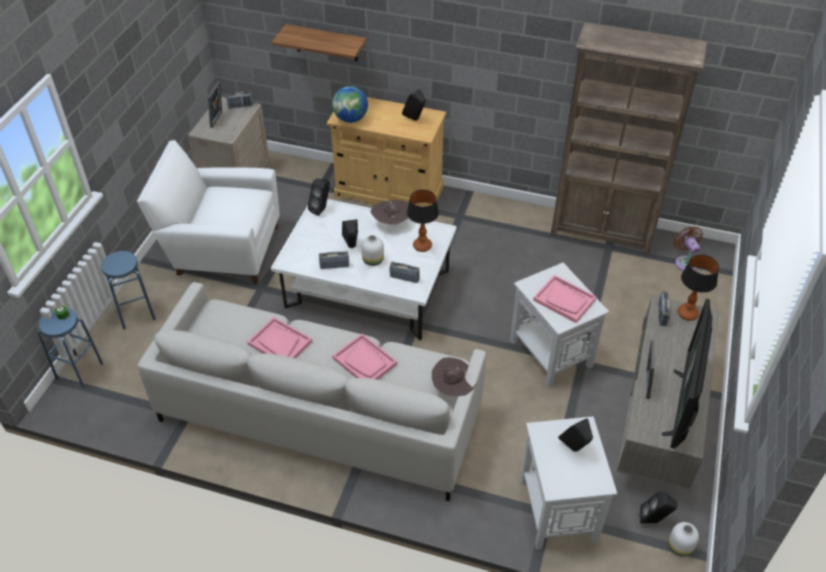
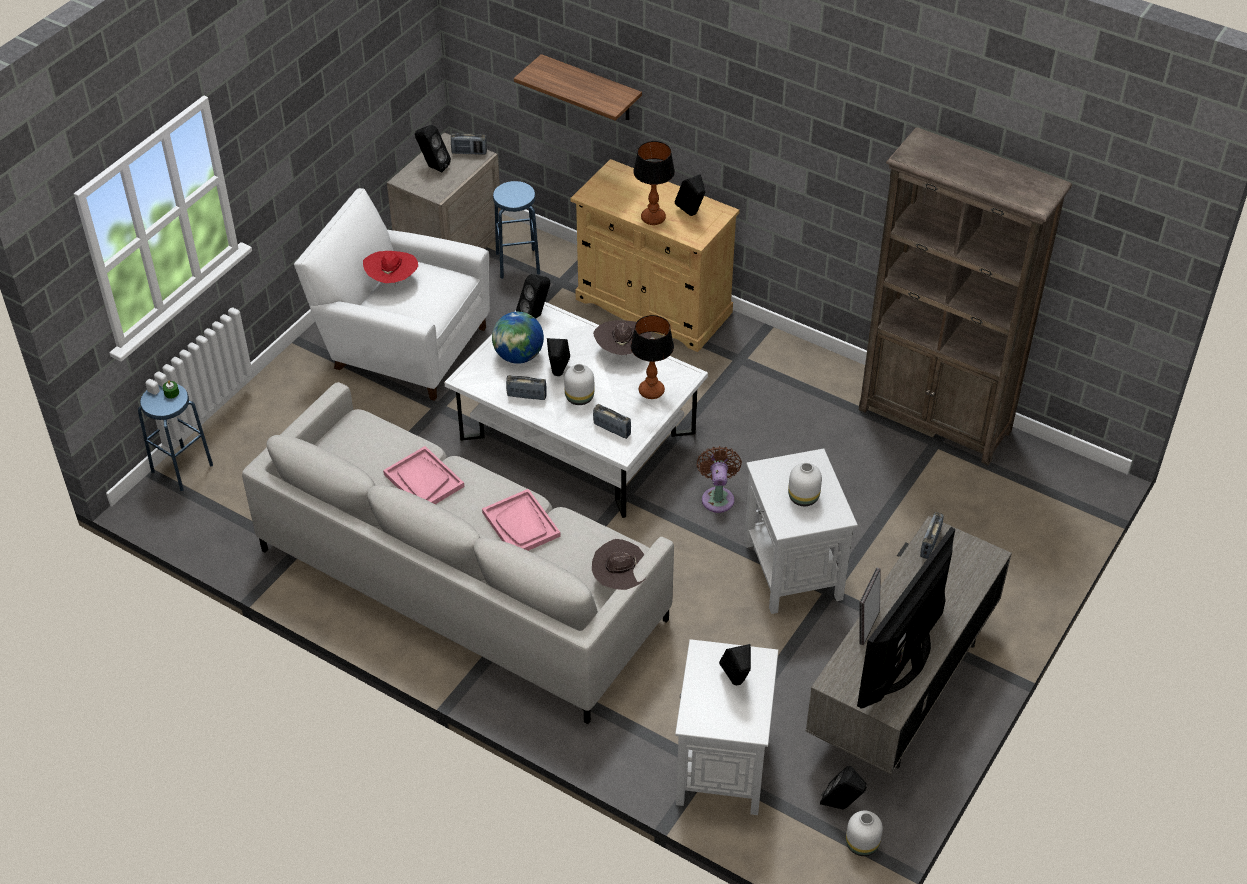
camera: 15 degrees right, 0 degrees up
(136, 313) = (269, 409): blue stool -> blue stool (518, 263)
(210, 203) = (392, 281): none -> red hat
(218, 119) = (433, 167): picture frame -> black speaker
(351, 119) = (604, 198): globe -> globe (518, 356)
(564, 300) = (804, 498): pink tray -> white vase
(685, 262) = (1037, 485): brown fan -> brown fan (718, 497)
(687, 313) = (966, 549): table lamp -> table lamp (653, 218)

